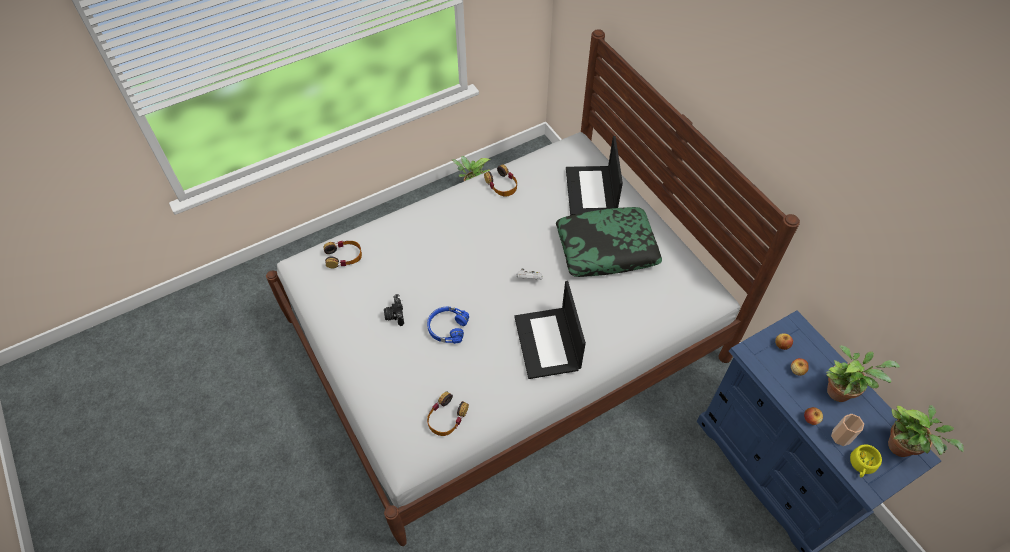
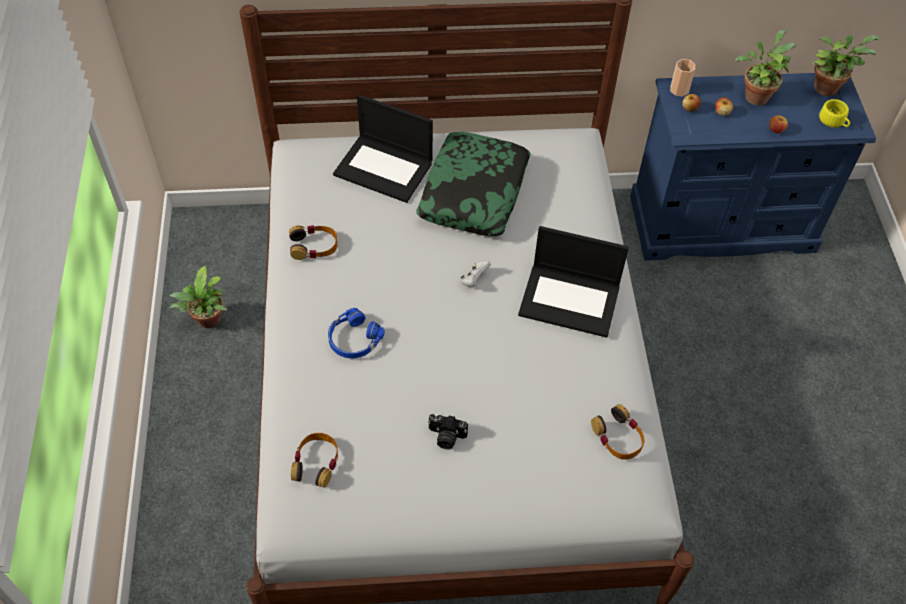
camera: 65 degrees left, 0 degrees up
(447, 327) = (496, 388): blue headphones -> blue headphones (353, 339)
(841, 436) = (801, 119): cup -> cup (679, 90)

